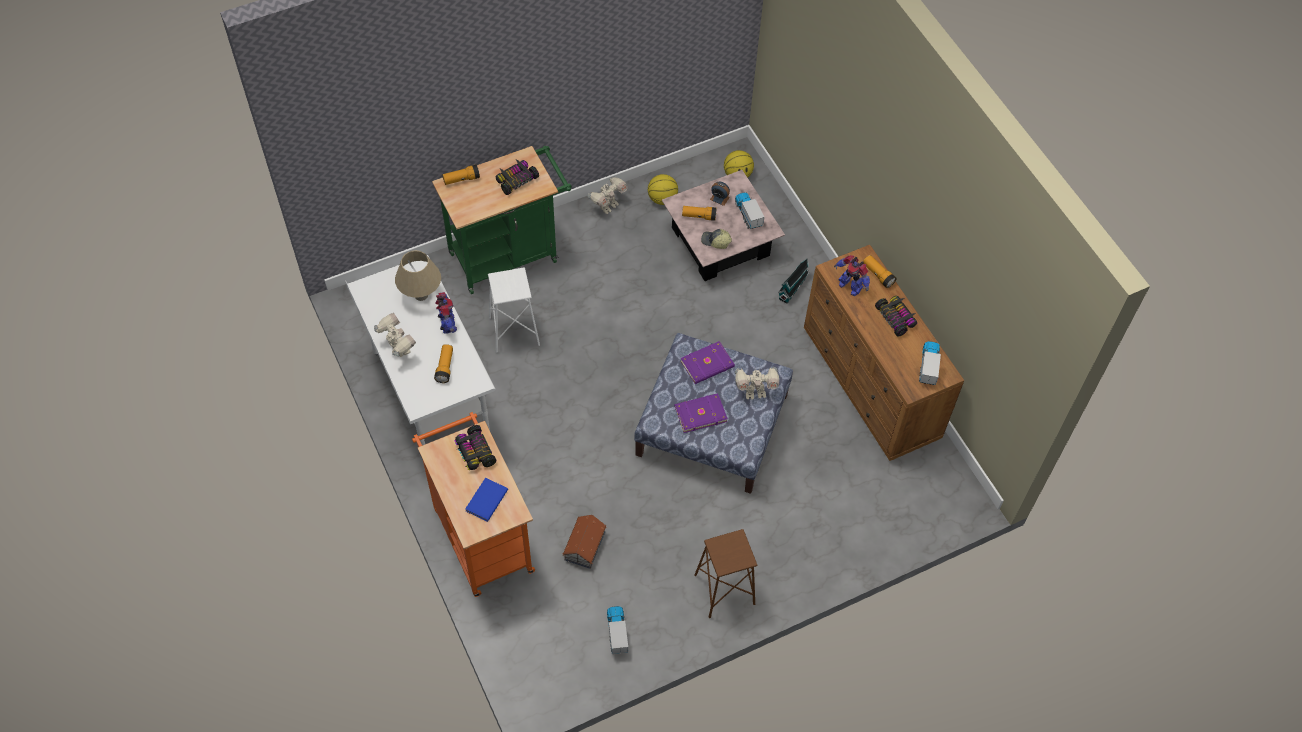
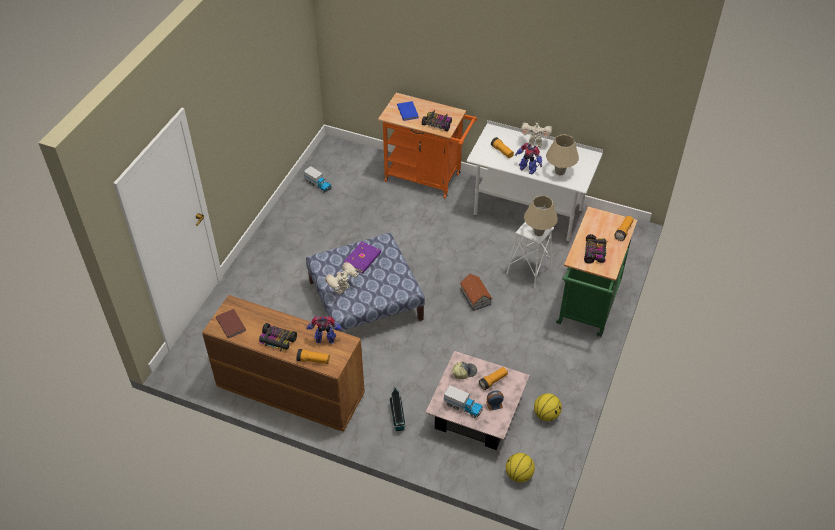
camera: 140 degrees right, 10 degrees down
(510, 278) = (538, 232): none -> beige table lamp
(585, 545) = (372, 206): toy house -> toy house (475, 297)
(608, 206) = (572, 382): toy robot -> none
(708, 364) = (385, 286): purple book -> none
(724, 590) = (282, 232): brown stool -> none
(928, 367) = (231, 324): toy truck -> brown book

